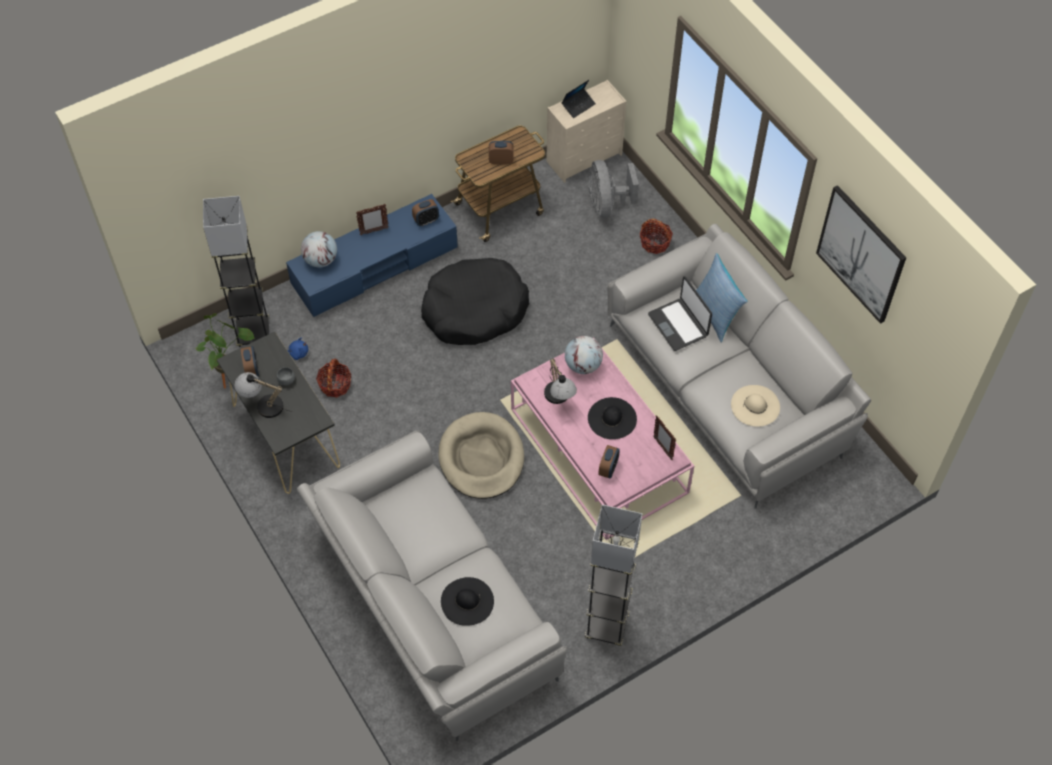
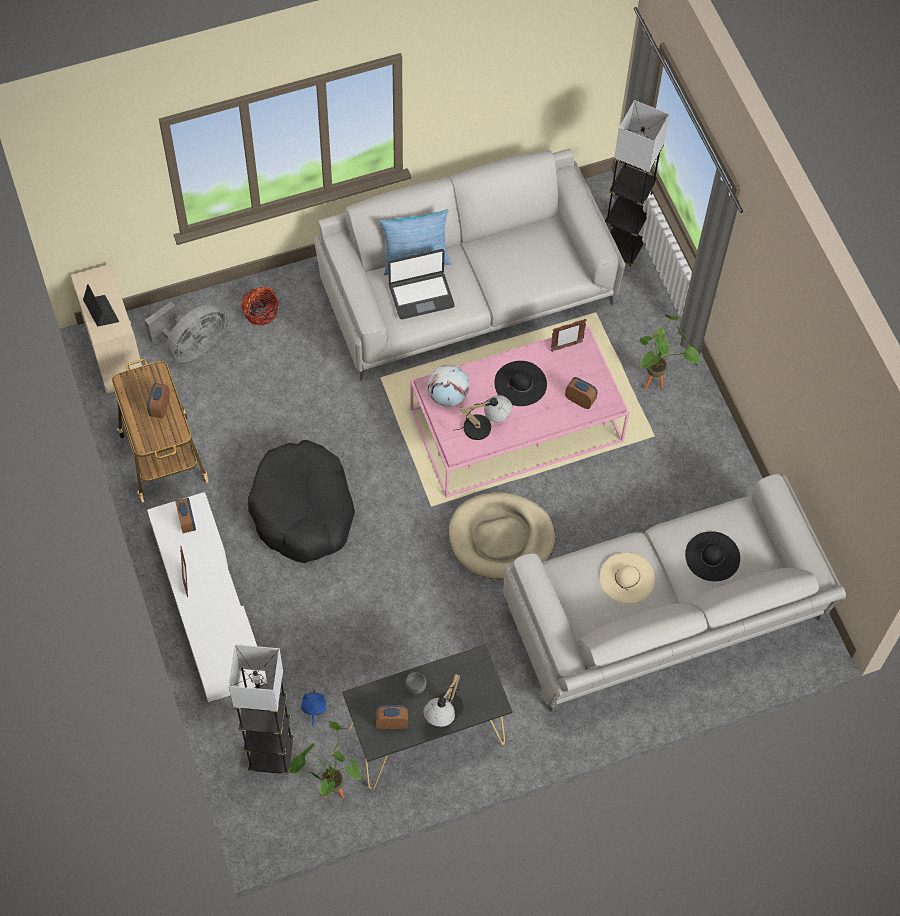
camera: 80 degrees left, 5 degrees up
(320, 260) = (213, 647): globe -> none
(335, 385) = (369, 673): basket -> none
(375, 266) = (208, 605): blue tv stand -> white tv stand
(606, 626) = (719, 462): grey floor lamp -> grey floor lamp (622, 248)
(607, 204) = (192, 346): grey fan -> grey fan turned 45 degrees counterclockwise
(680, 560) = (657, 382): none -> potted plant
(755, 405) = (536, 253): beige hat -> beige hat (627, 578)
(861, 254) = (487, 68): picture -> none

